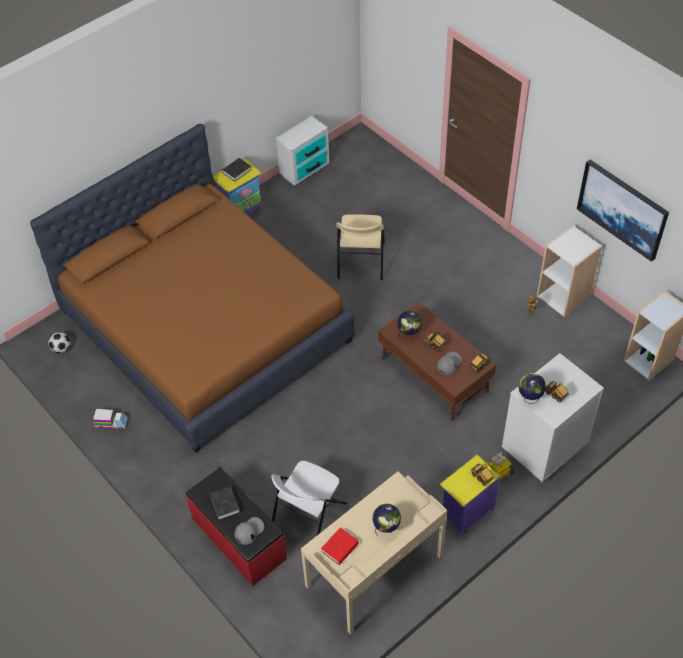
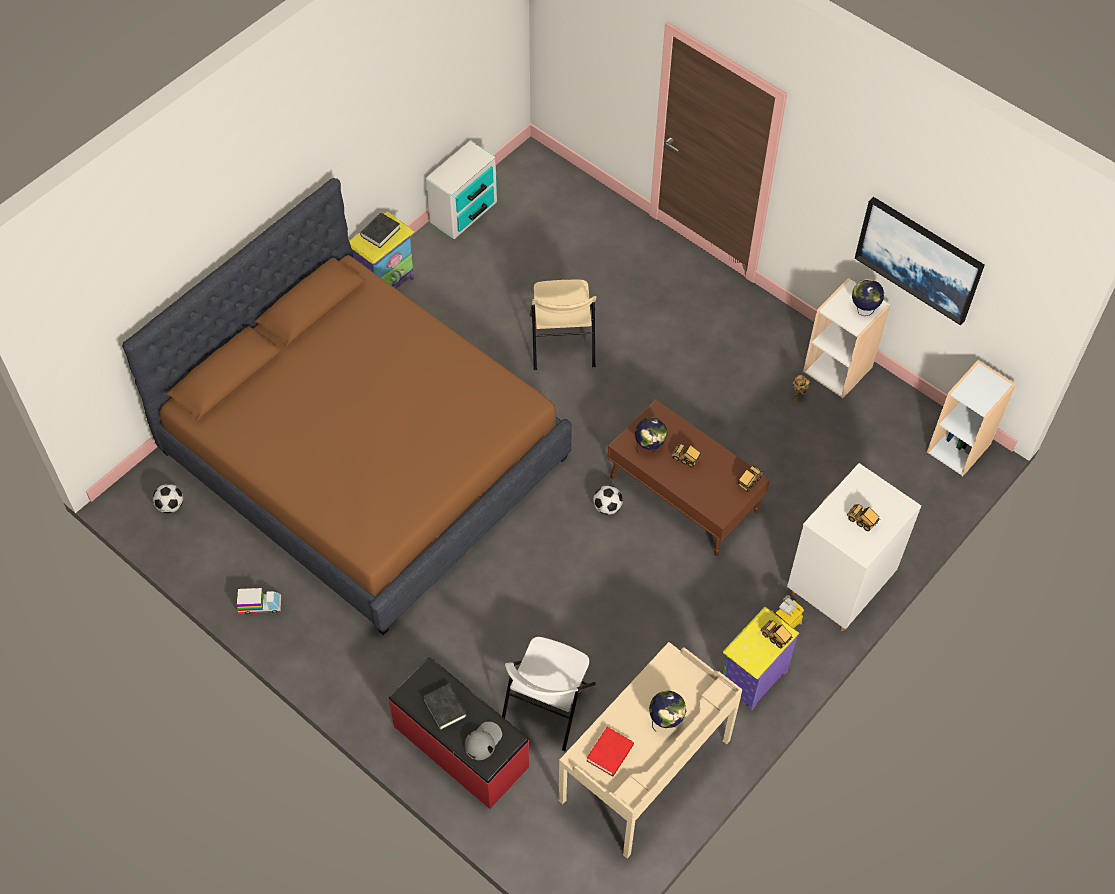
camera: 10 degrees left, 5 degrees up
(376, 378) = (607, 507): none -> football
(449, 364) = (708, 483): grey cap -> none
(529, 398) = (829, 529): globe -> globe (863, 310)

